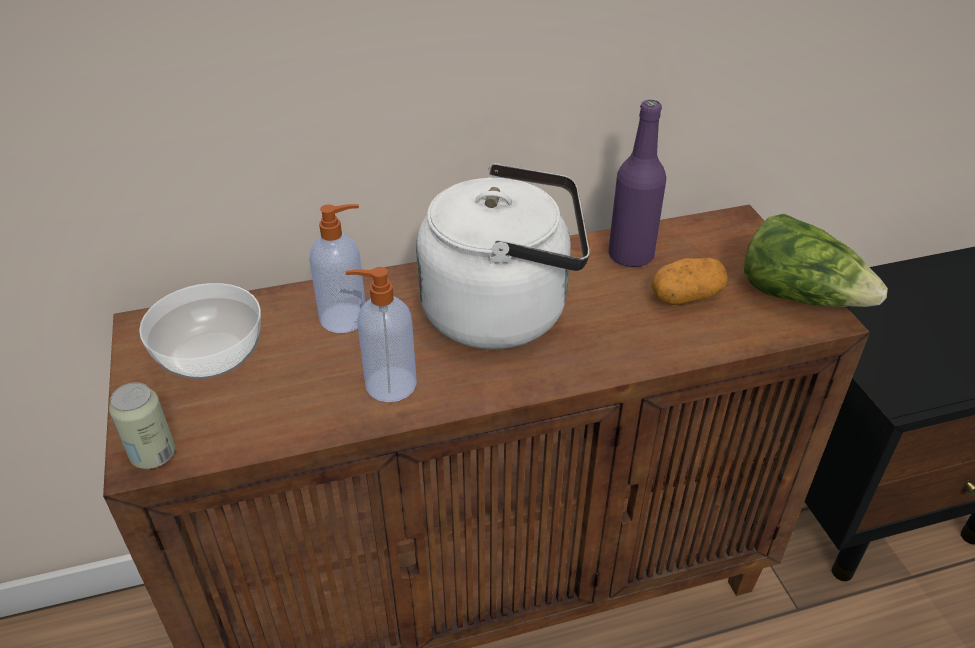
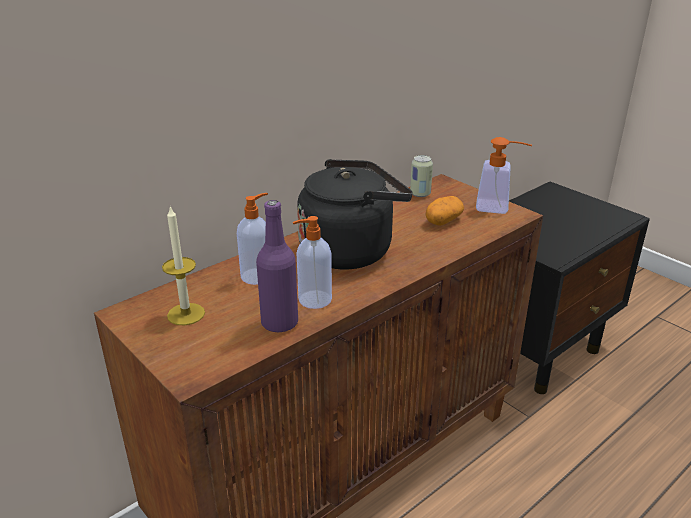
camera: 25 degrees left, 10 degrees down
(153, 455) = (195, 373): can -> can (420, 194)
(212, 353) = (186, 314): bowl -> candle
(504, 311) = (350, 250): white kettle -> black kettle
(630, 255) = (399, 209): purple bottle -> purple bottle (279, 323)
(799, 296) = (499, 208): lettuce -> soap dispenser

